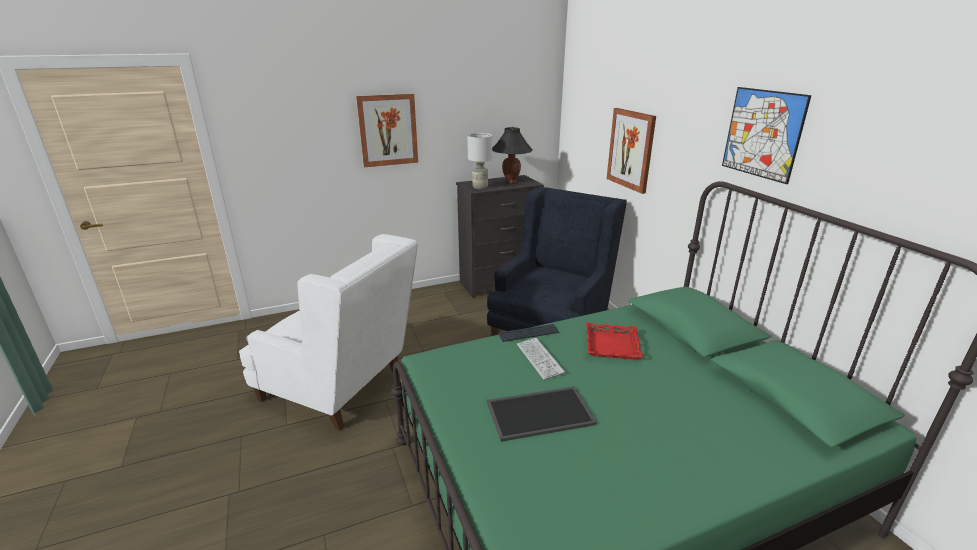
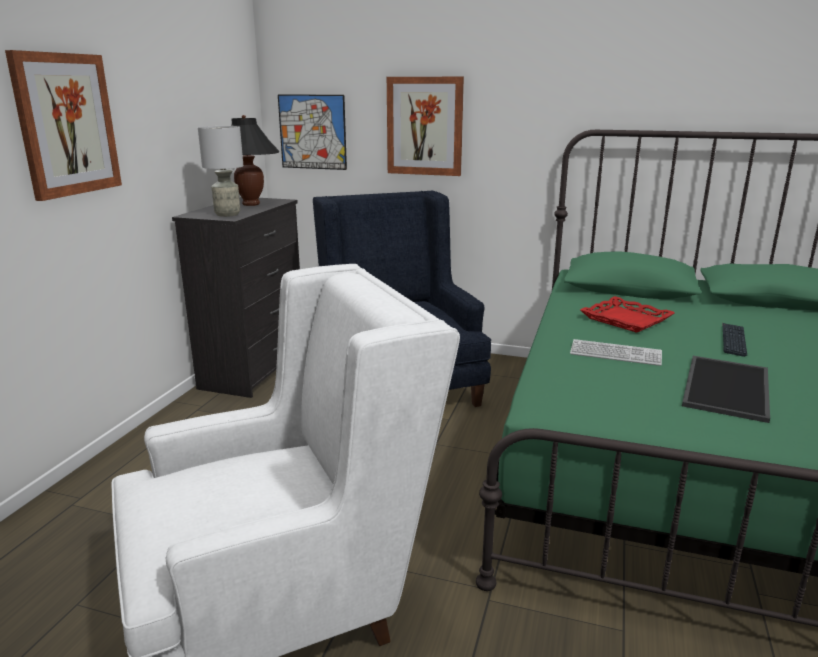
camera: 50 degrees left, 5 degrees down
(528, 334) = (554, 342): keyboard -> keyboard (733, 340)
(762, 134) = (626, 71): picture -> picture (312, 132)

